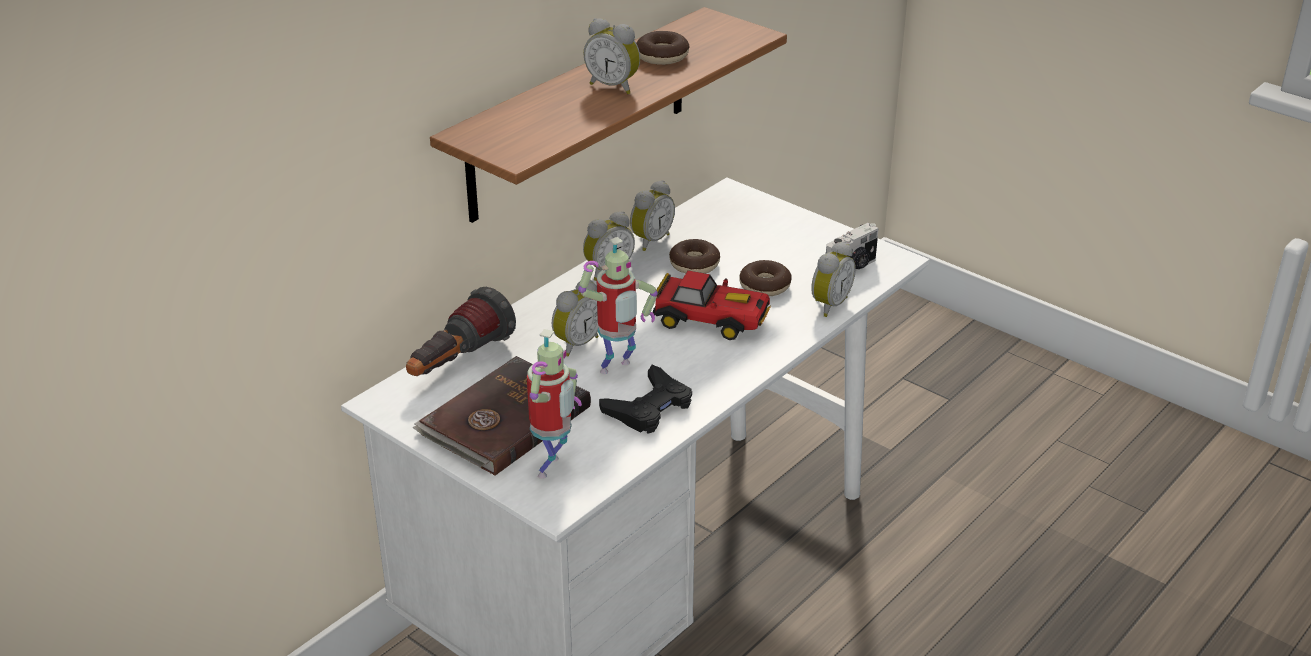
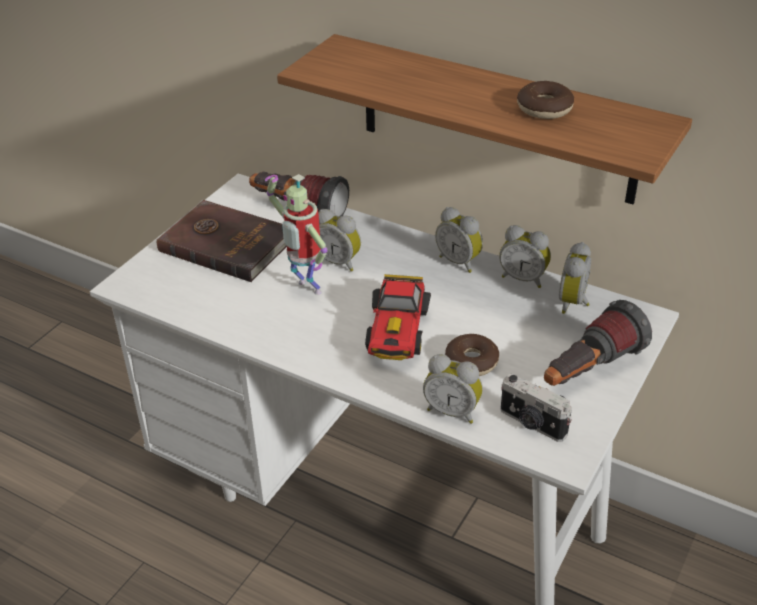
camera: 80 degrees right, 5 degrees up
(553, 469) = (168, 277): toy robot -> none
(614, 86) = (463, 93): alarm clock -> alarm clock (574, 303)
(649, 408) = (254, 314): black game controller -> none
(694, 264) = (492, 311): donut -> none
(792, 231) = (588, 371): none -> flashlight

